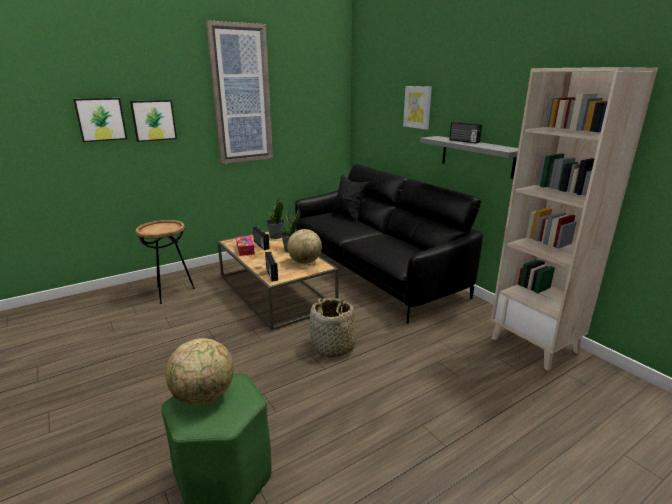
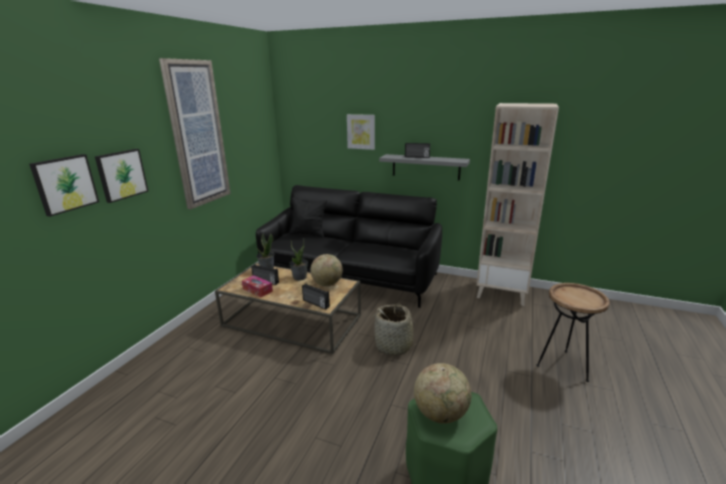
camera: 35 degrees left, 0 degrees up
(171, 292) = (186, 361): brown side table -> brown side table (563, 365)

